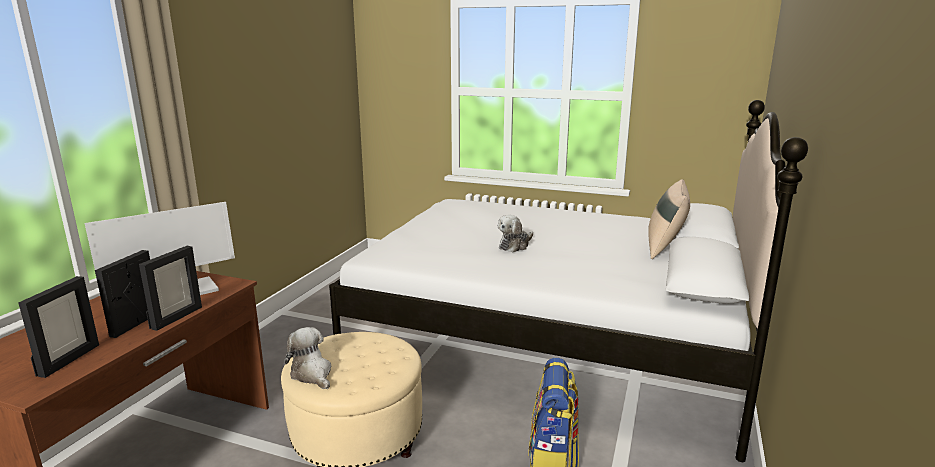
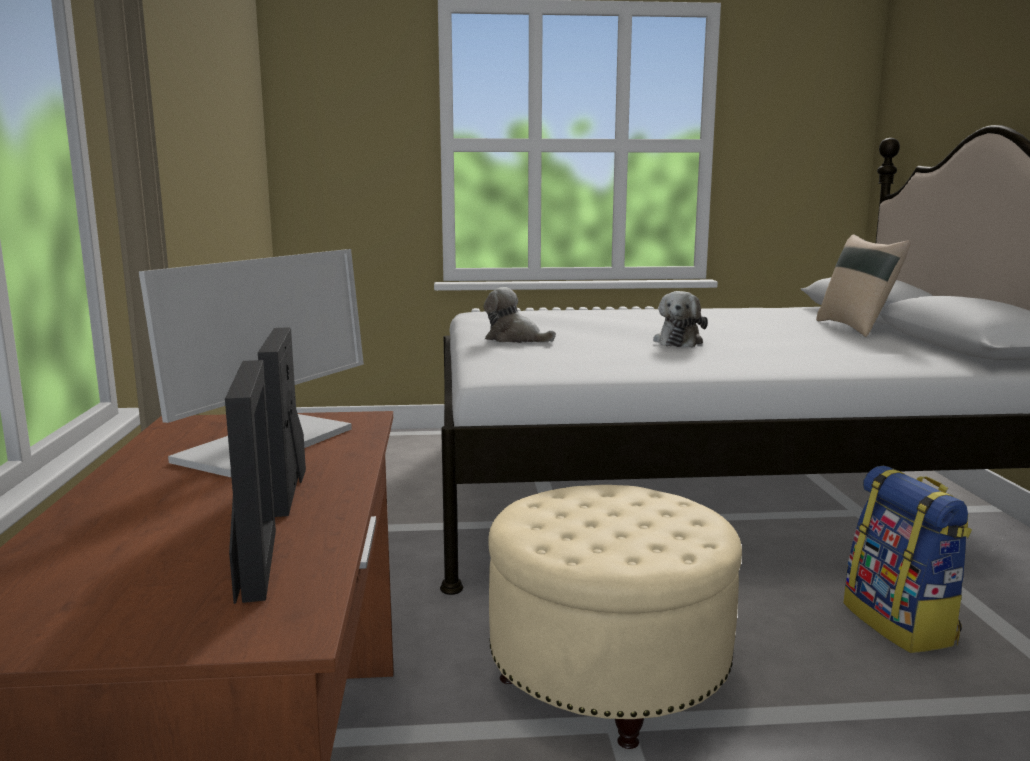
camera: 25 degrees left, 5 degrees down
(176, 317) = (353, 470): picture frame -> none
(312, 374) = (583, 551): plush toy -> plush toy (515, 339)

